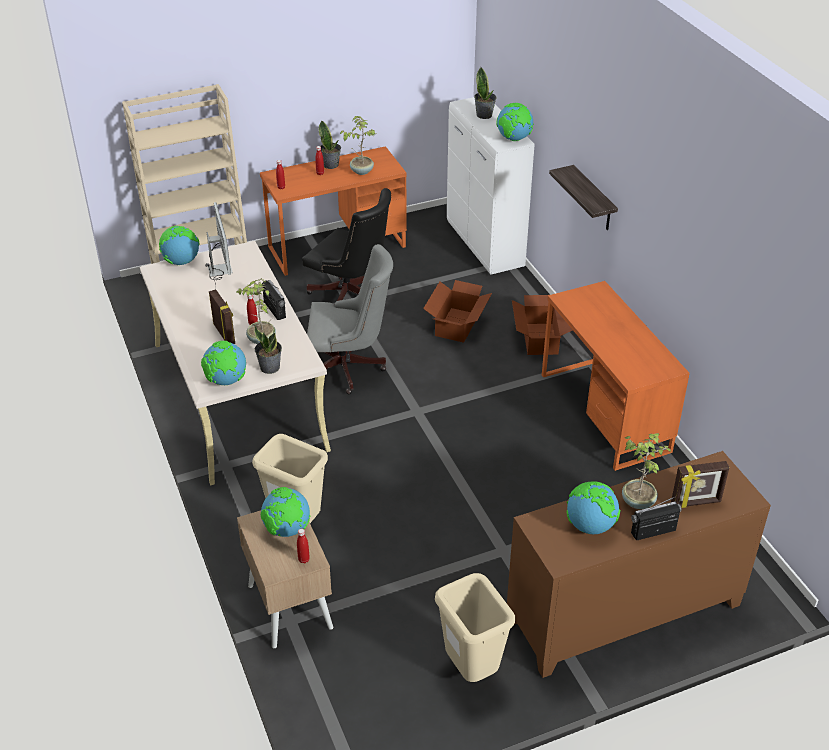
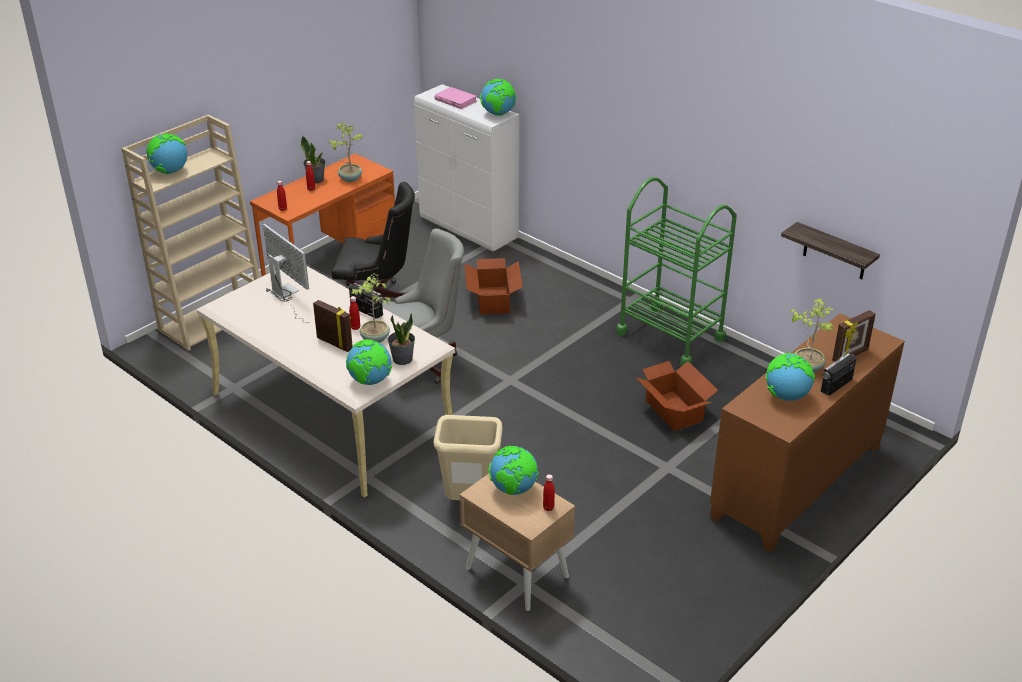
camera: 25 degrees left, 5 degrees down
(181, 262) = (238, 294): globe -> globe (170, 172)
(471, 671) = (711, 567): beige trash can -> none
(484, 115) = (455, 100): potted plant -> pink book
(540, 339) = (574, 292): cardboard box -> cardboard box (674, 410)
(593, 199) = (607, 146): shelf -> shelf (835, 252)
(604, 412) = (670, 336): orange desk -> green cart

